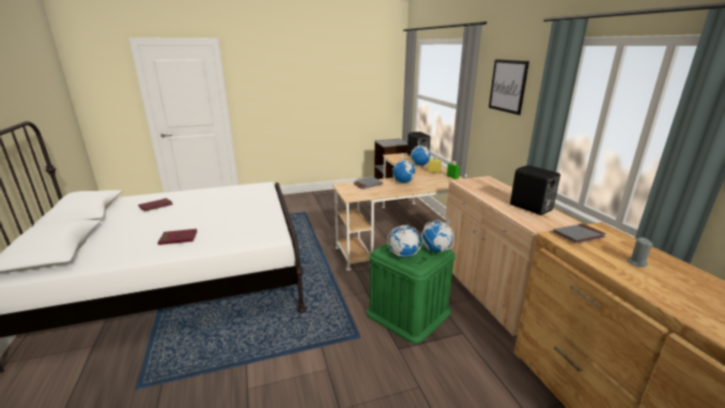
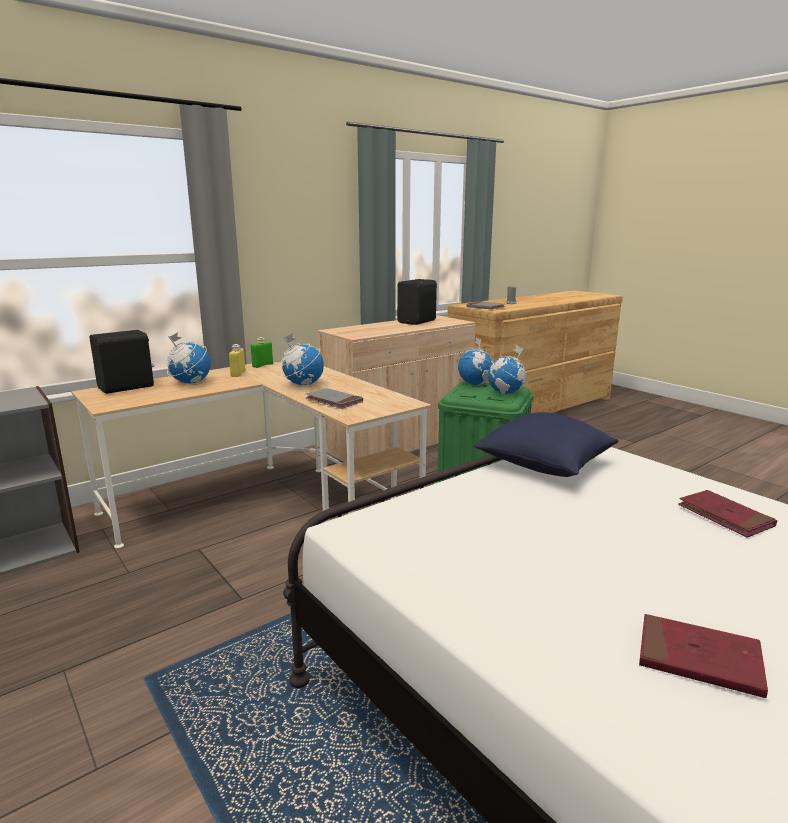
camera: 110 degrees left, 5 degrees down
(265, 220) = (544, 465): none -> blue pillow
(507, 86) = (283, 206): picture -> none

